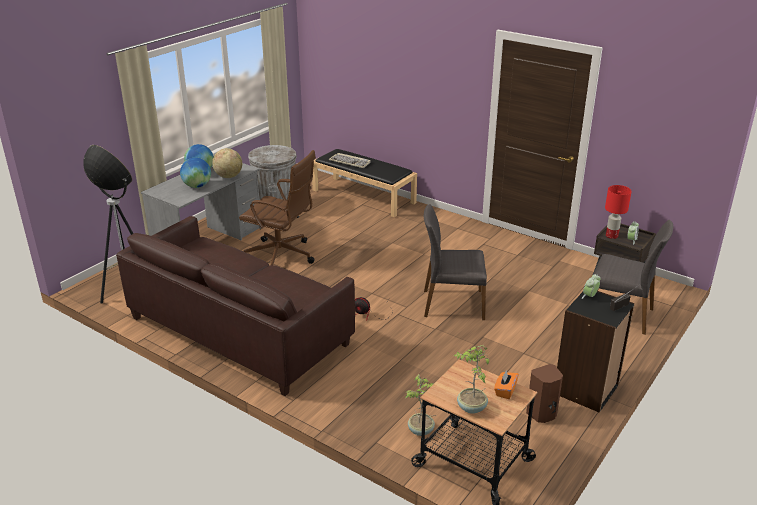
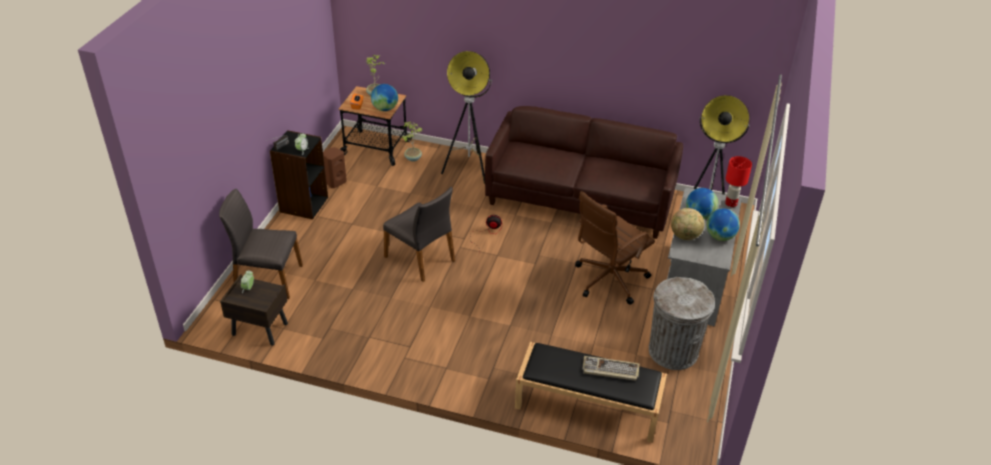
camera: 160 degrees right, 10 degrees up
(281, 256) = (608, 280): brown office chair -> brown office chair turned 45 degrees counterclockwise
(348, 395) = (469, 169): none -> floor lamp
(452, 304) = (421, 258): grey chair -> grey chair turned 60 degrees clockwise
(462, 376) = (385, 109): none -> globe
(611, 236) = (269, 291): red table lamp -> red table lamp (731, 203)

